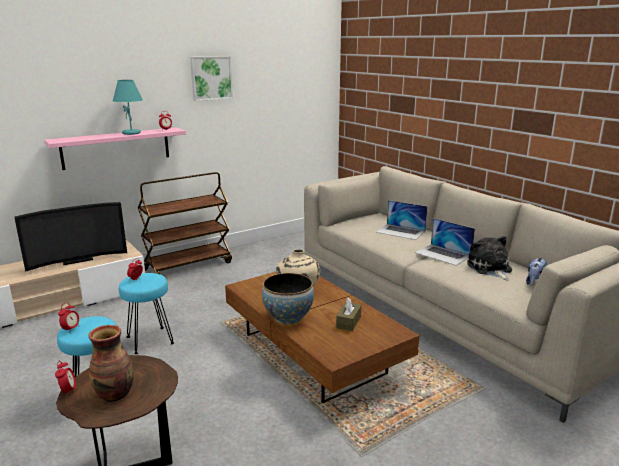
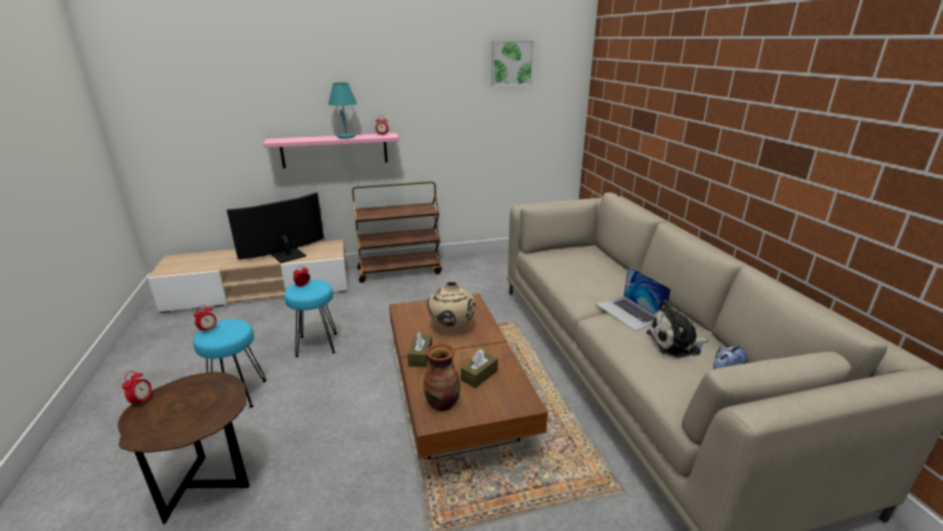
camera: 20 degrees right, 5 degrees up
(76, 260) = (287, 254): television -> television turned 150 degrees clockwise
(116, 394) = (175, 415): vase -> vase (443, 403)
(211, 78) = (435, 83): picture -> picture (511, 63)
(288, 318) = (420, 356): bowl -> brown tissue box
(401, 231) = (599, 273): laptop -> none
(490, 268) = (676, 343): plush toy -> plush toy turned 105 degrees counterclockwise

